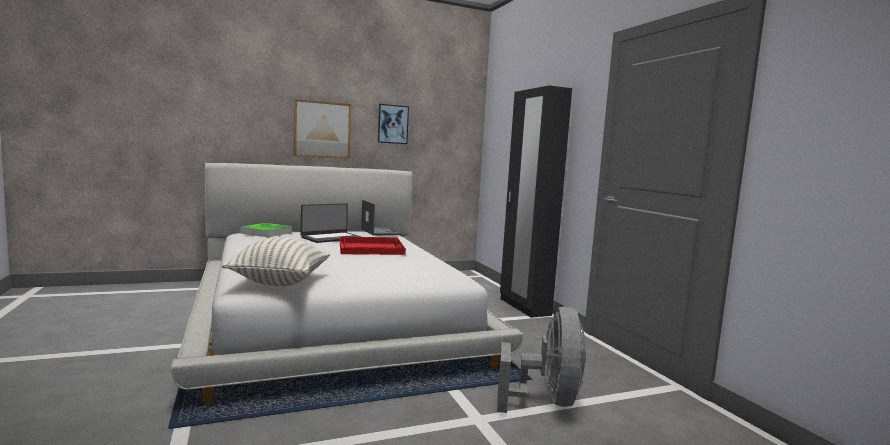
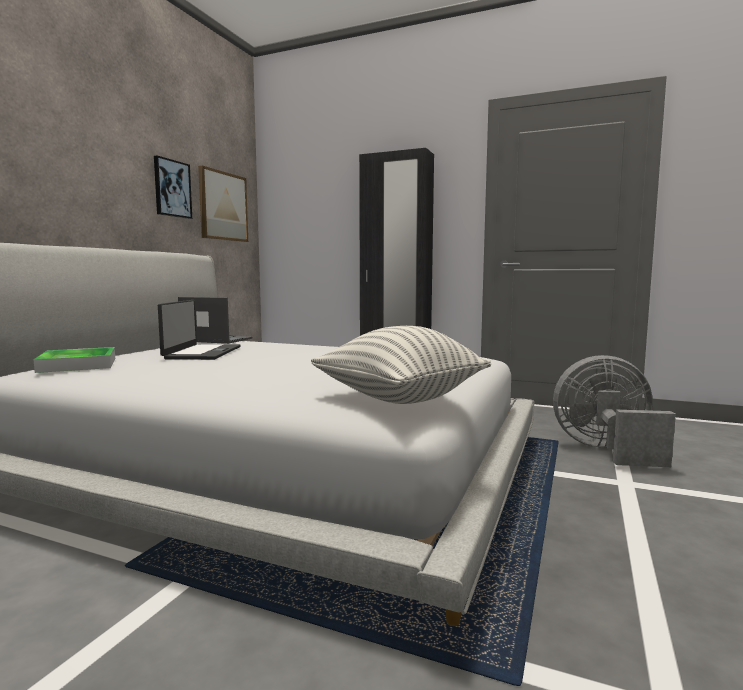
camera: 45 degrees left, 0 degrees up
(322, 129) = (82, 187): picture -> picture (223, 206)
(371, 248) = (297, 351): red tray -> none
(547, 401) = (606, 450): grey fan -> grey fan turned 45 degrees counterclockwise

